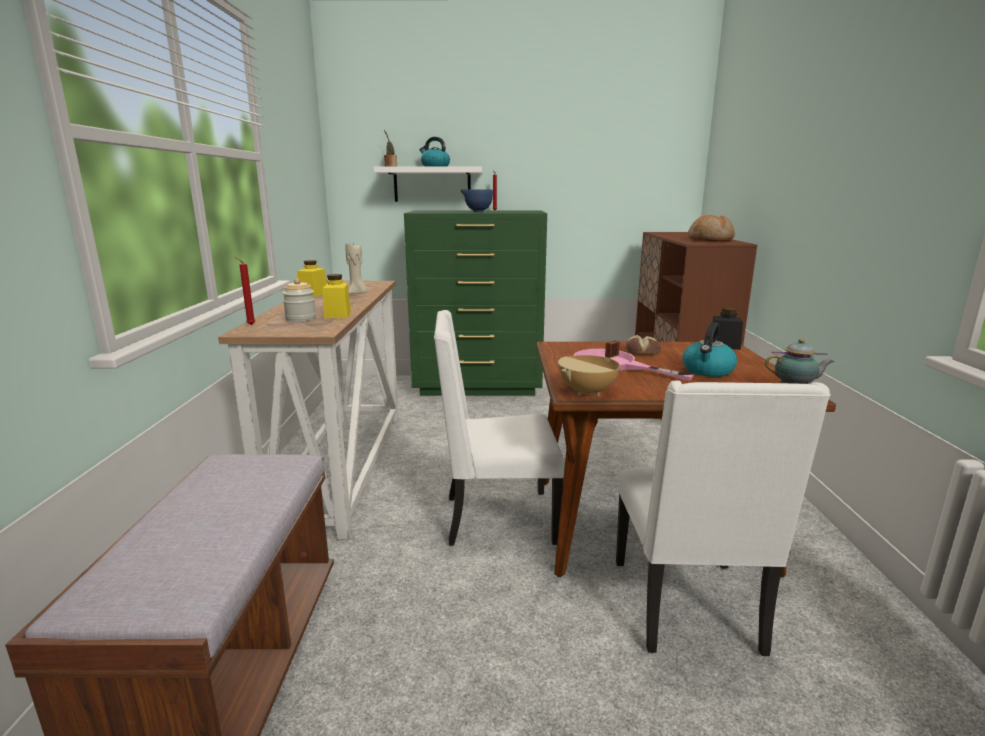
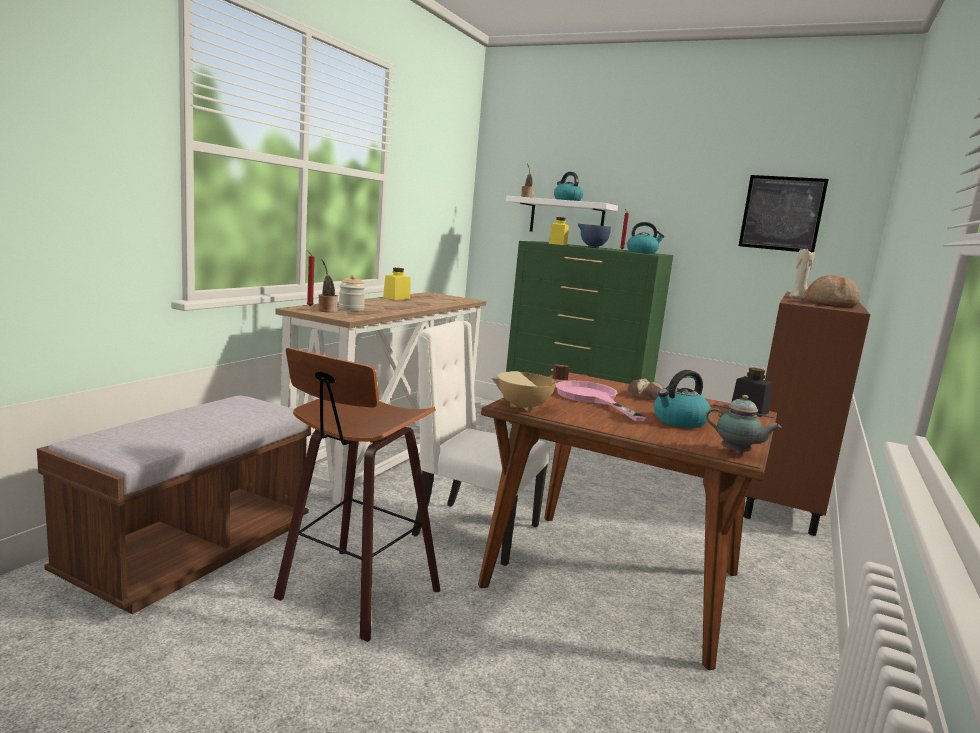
camera: 25 degrees right, 5 degrees down
(281, 327) = (326, 310): none -> potted plant
(337, 314) = (383, 311): yellow jar -> yellow jar (558, 244)
(357, 293) = (431, 303): beige candle -> beige candle (798, 298)
(459, 639) = (353, 595): none -> stool
(522, 211) = (642, 252): none -> kettle
(628, 164) = (782, 213): none -> picture
(688, 607) = (574, 652): white chair -> none

